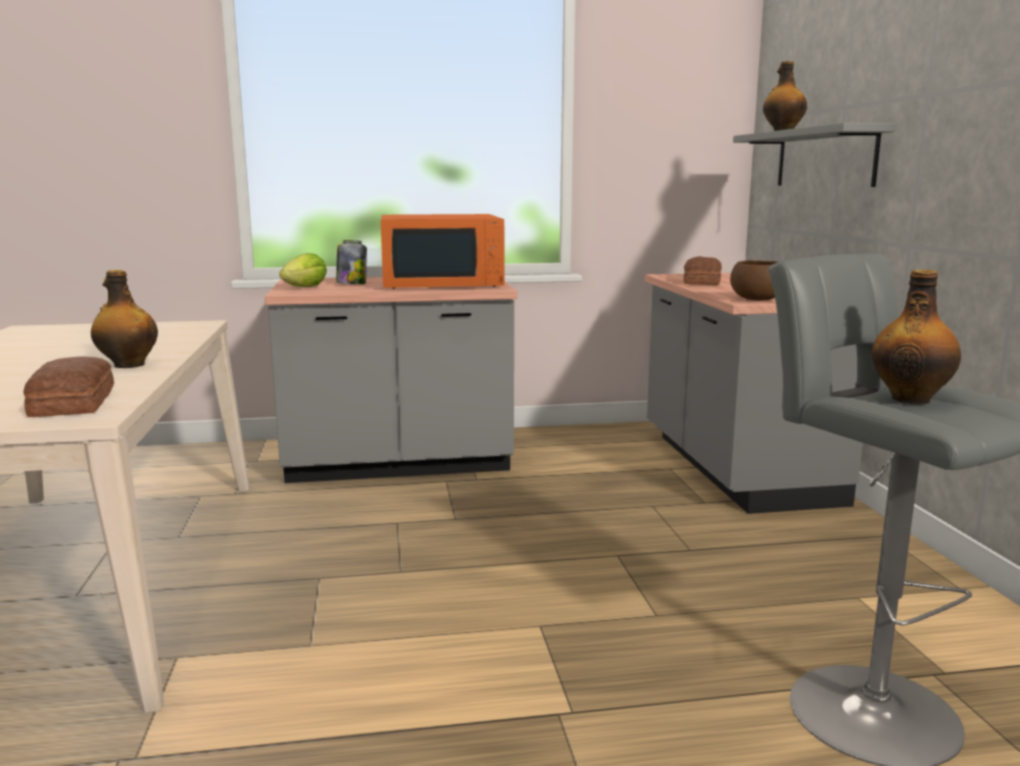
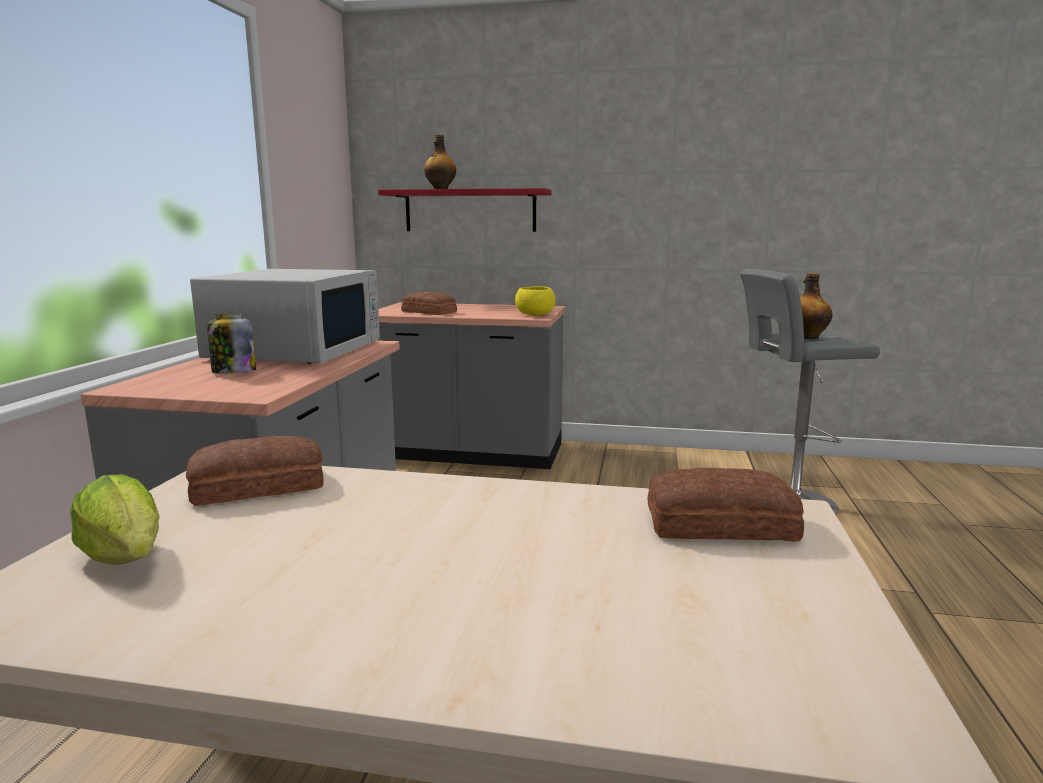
camera: 70 degrees left, 0 degrees up
(128, 365) = (513, 505): bottle -> none
(171, 331) = (260, 487): none -> bread
(305, 287) = (226, 387): lettuce -> lettuce (126, 557)
(442, 282) = (297, 350): orange microwave -> white microwave
(756, 299) = (535, 315): brown bowl -> yellow bowl
(824, 158) = (470, 211): grey shelf -> red shelf

